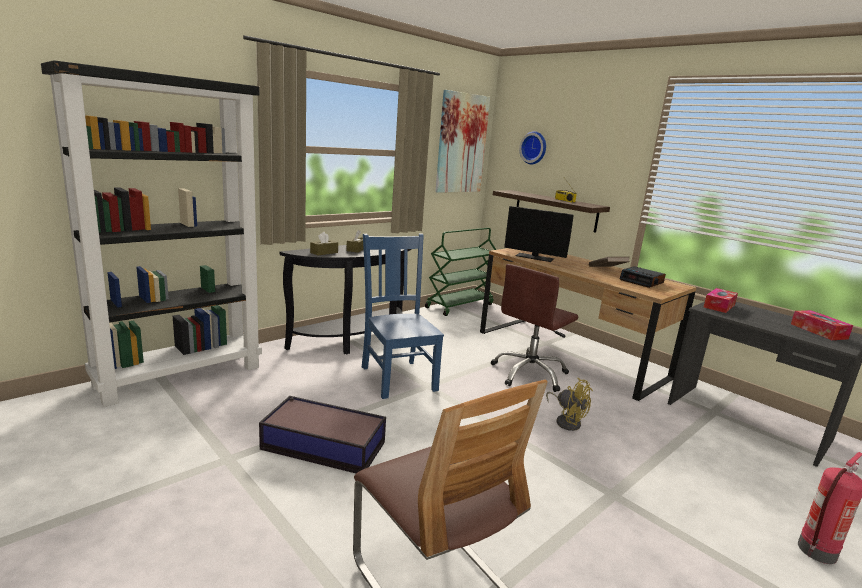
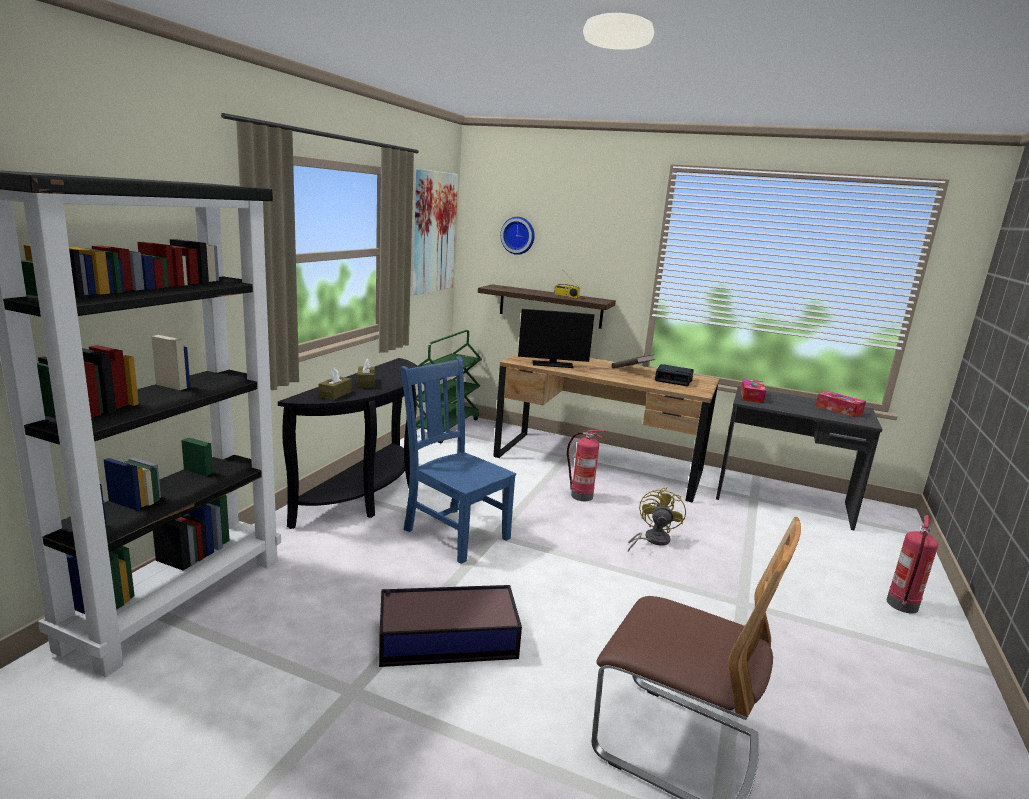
camera: 25 degrees left, 0 degrees up
(530, 374) = (580, 496): brown office chair -> fire extinguisher
(567, 421) = (652, 540): yellow fan -> yellow fan turned 90 degrees counterclockwise

